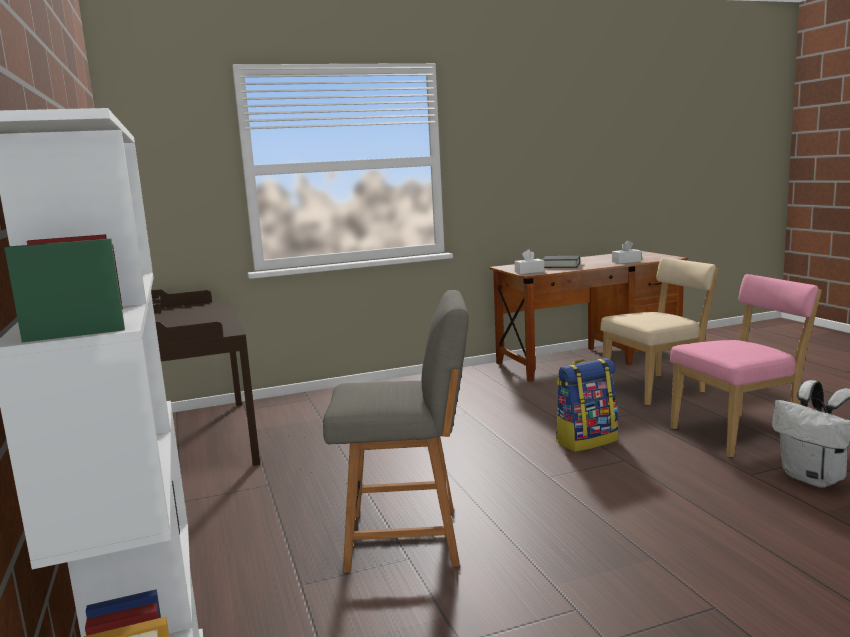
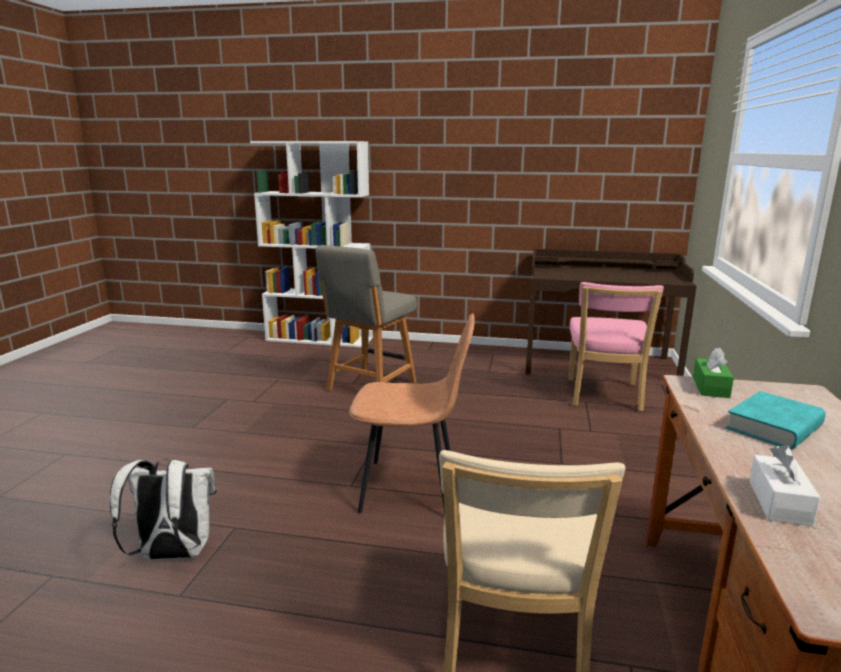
camera: 120 degrees right, 5 degrees up
(529, 272) = (710, 387): white tissue box -> green tissue box
(561, 265) = (774, 427): black book -> turquoise book
(586, 441) = (412, 488): backpack -> brown chair
(739, 434) = (295, 589): pink chair -> pink chair (604, 397)

